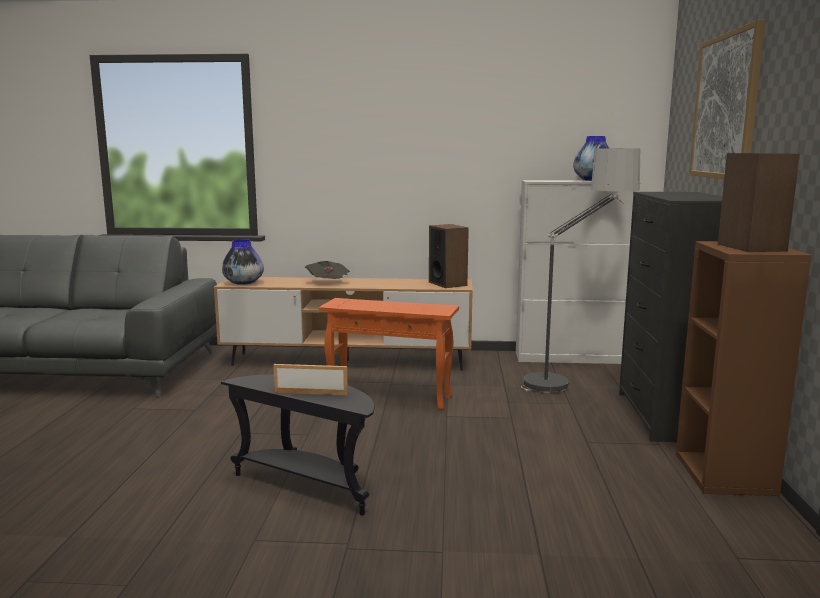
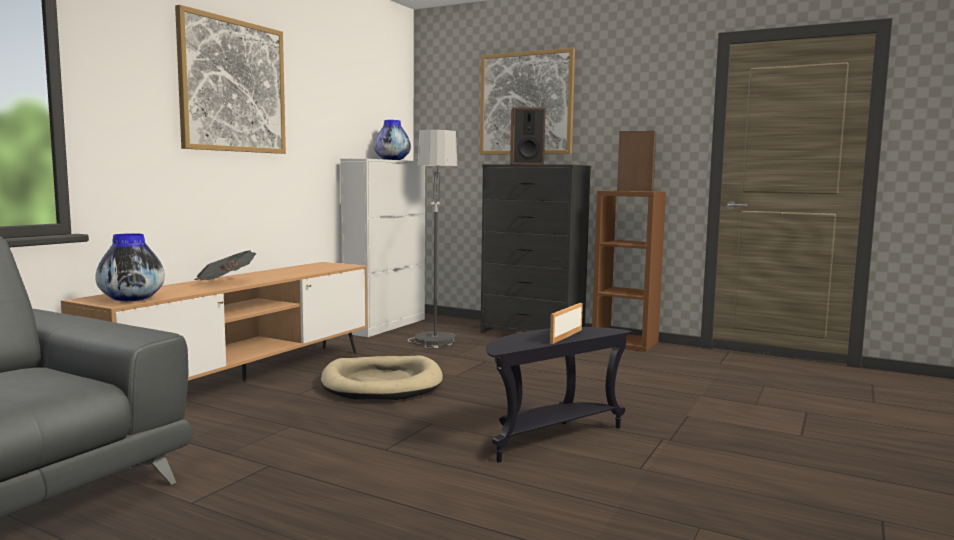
camera: 65 degrees left, 5 degrees down
(389, 397) = (382, 383): orange side table -> beige dog bed
(392, 123) = (233, 86): none -> picture
(448, 284) = (328, 266): speaker -> speaker (526, 164)

